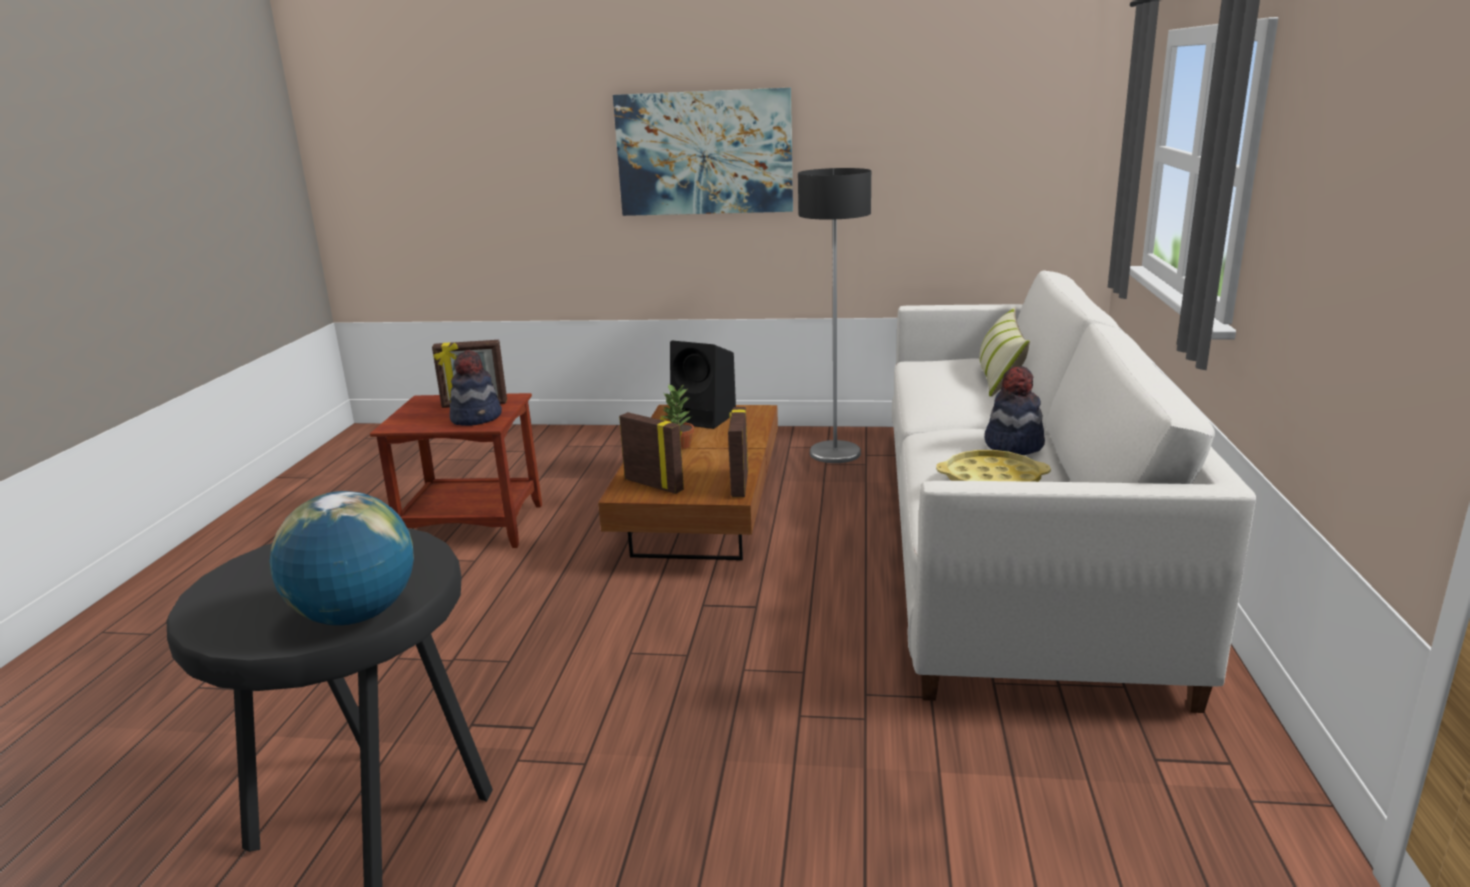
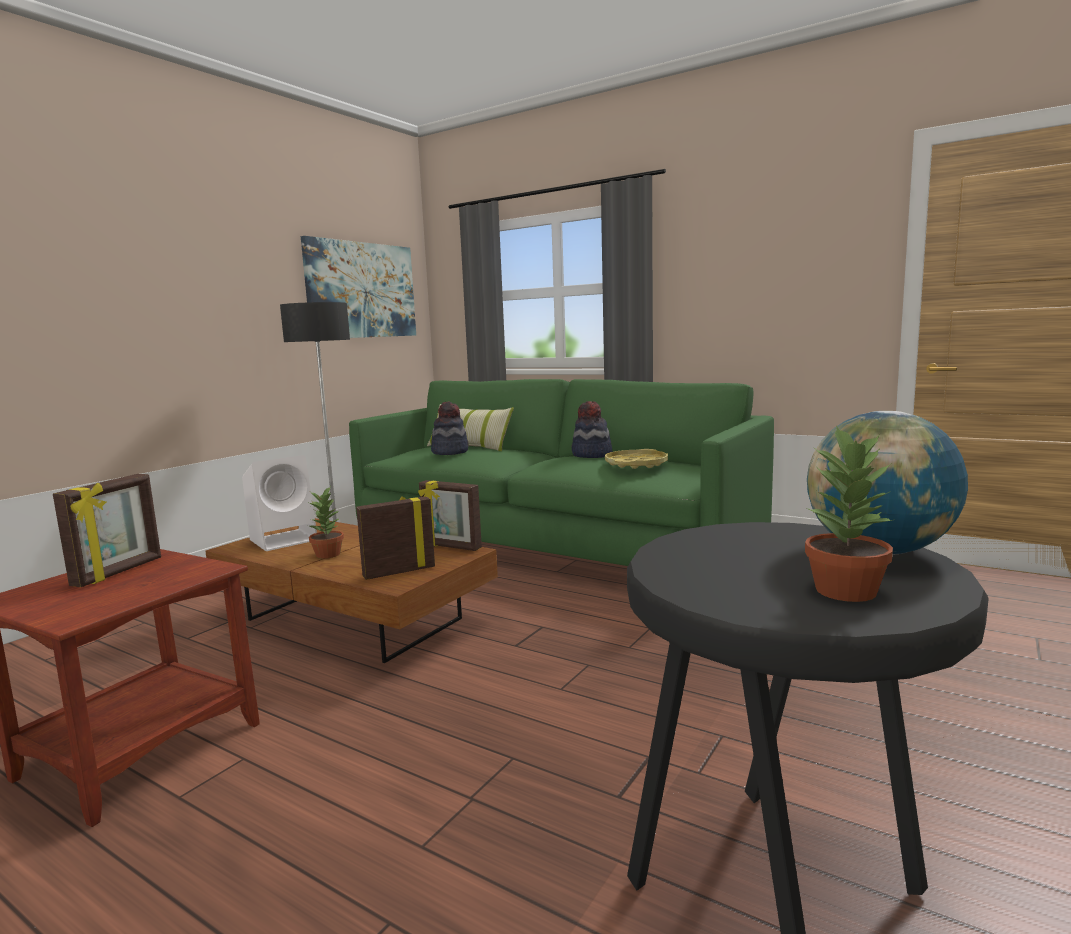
camera: 65 degrees left, 10 degrees down
(254, 606) = (846, 590): none -> potted plant
(477, 418) = (172, 573): hat -> hat (450, 452)
(704, 153) = (144, 291): picture -> picture (361, 290)
(705, 418) = (285, 539): black speaker -> white speaker
(1011, 543) = (552, 543): white sofa -> green sofa

